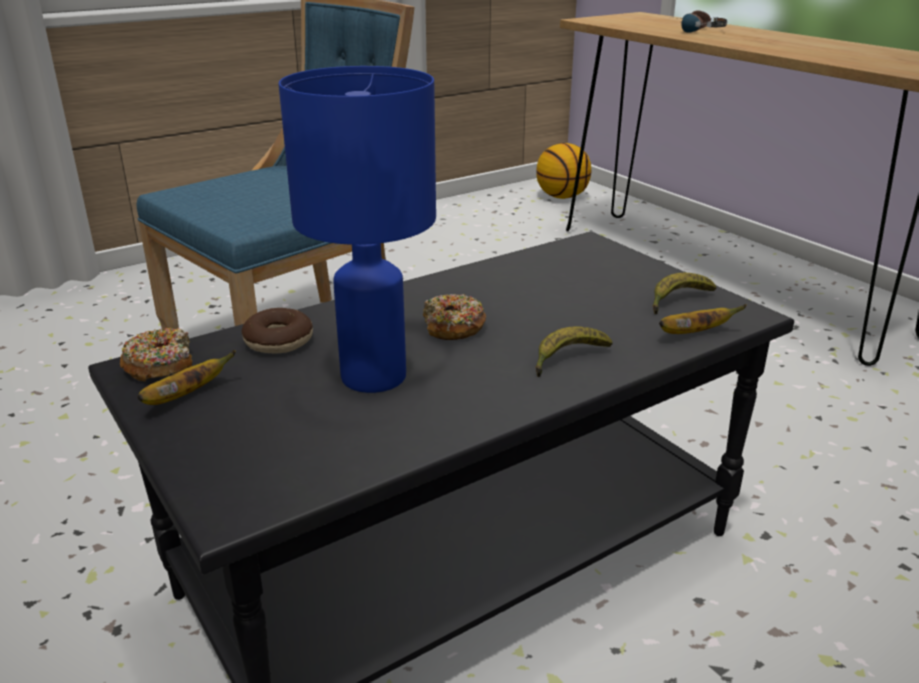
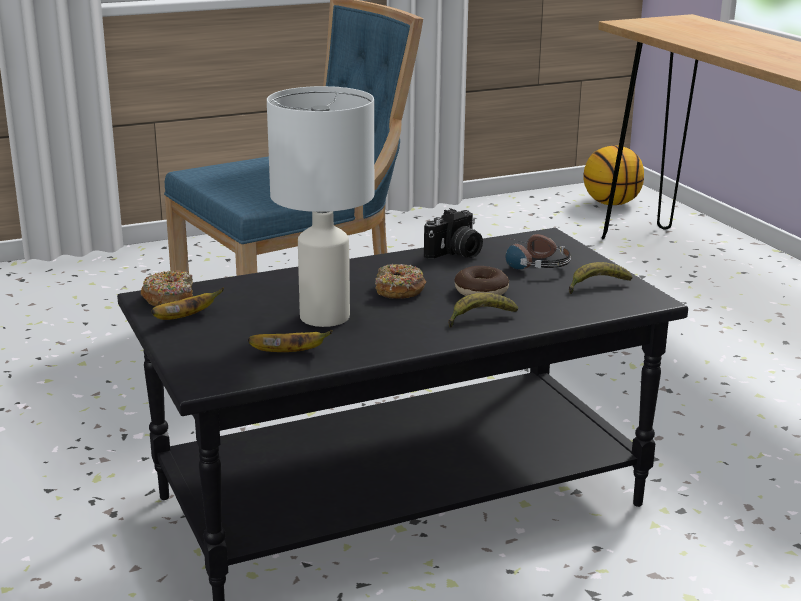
camera: 10 degrees right, 5 degrees down
(278, 341) = (260, 289): donut -> donut (481, 291)
(371, 377) = (323, 317): blue table lamp -> white table lamp
(499, 272) = (455, 253): none -> camera
(694, 30) = (725, 41): headphones -> headphones (529, 263)
(694, 333) = (593, 309): banana -> banana (289, 353)

